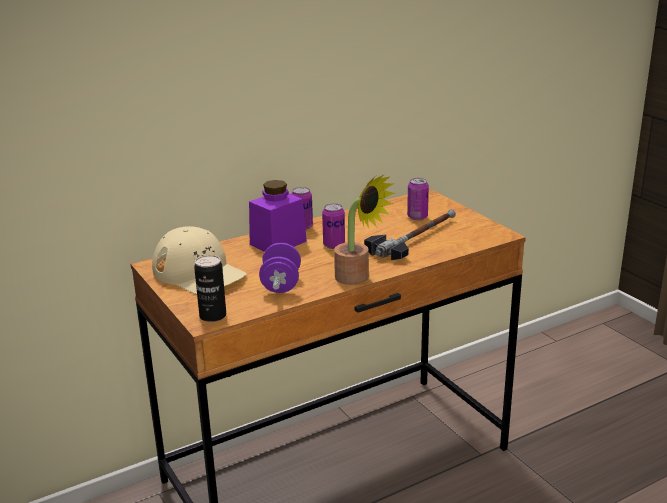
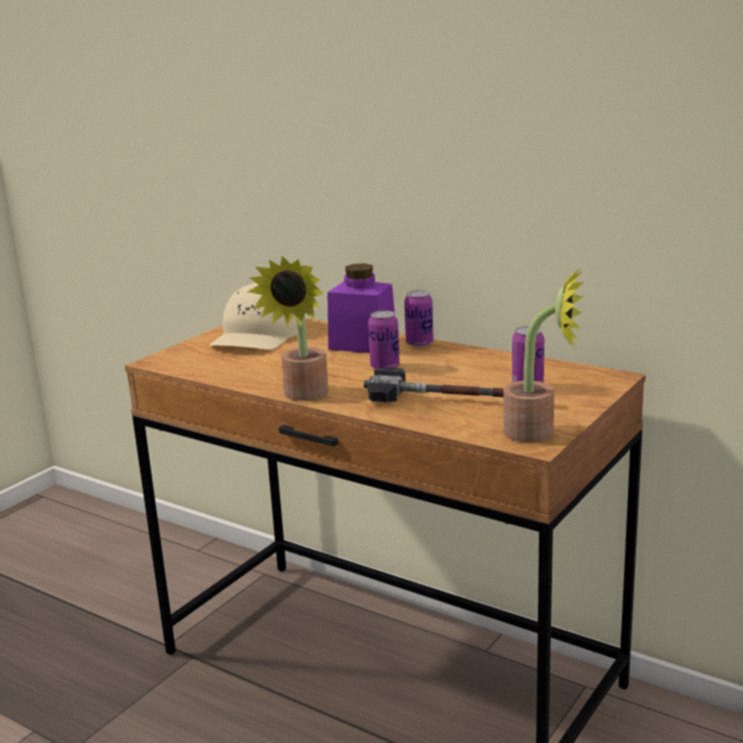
camera: 65 degrees right, 5 degrees down
(213, 316) = (169, 361): can -> none
(281, 284) = (259, 368): purple dumbbell -> none
(487, 230) = (539, 432): none -> potted plant

